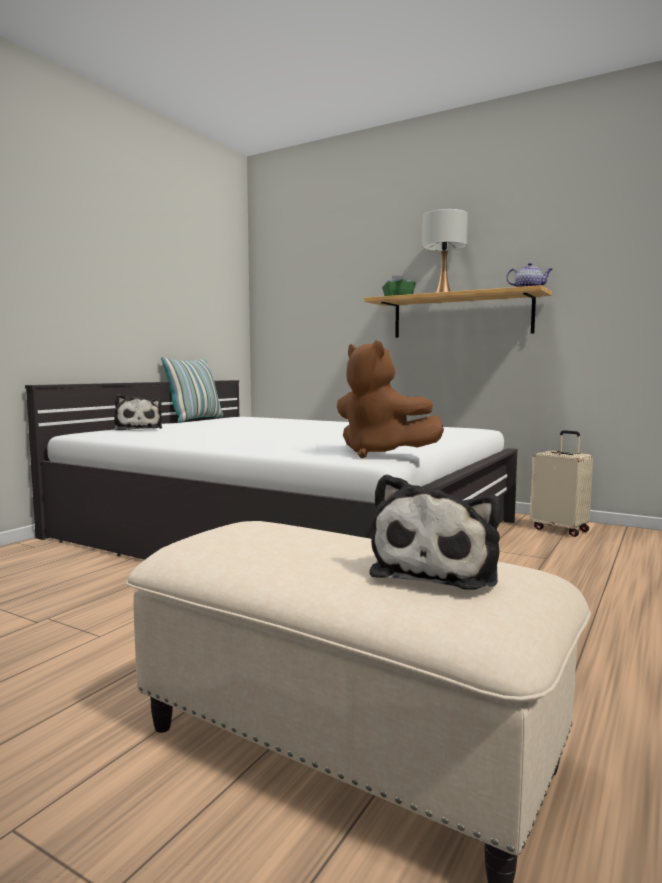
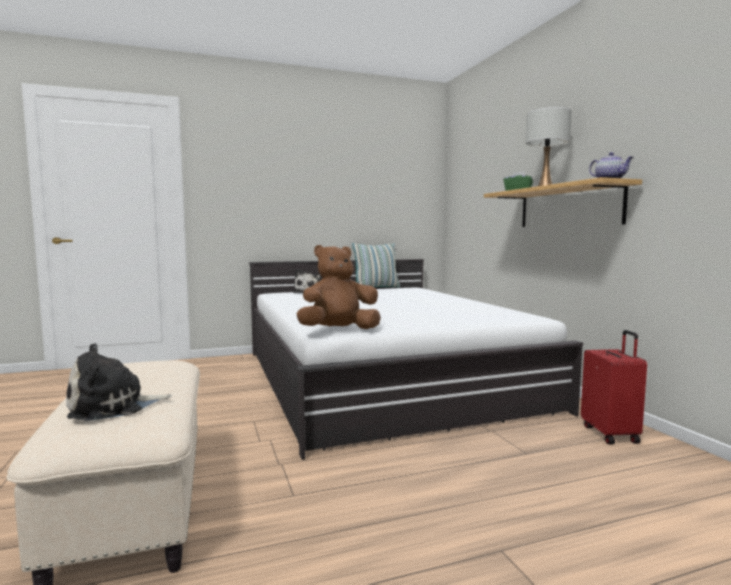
camera: 40 degrees right, 0 degrees up
(380, 454) = (339, 330): brown plush toy -> brown plush toy turned 75 degrees clockwise
(560, 529) = (611, 434): beige suitcase -> red suitcase

